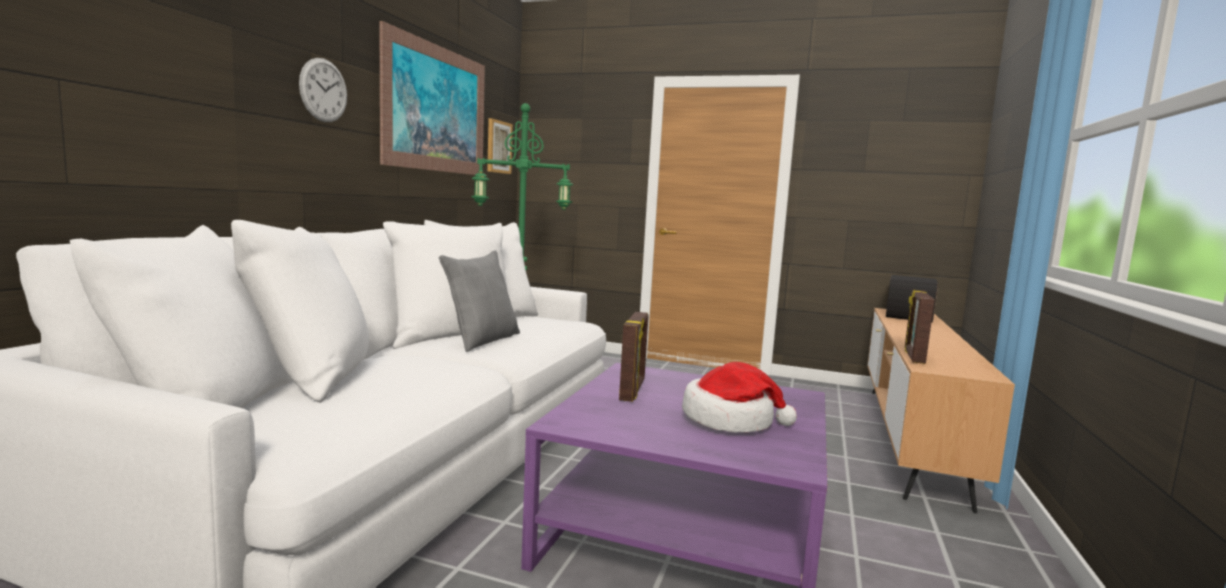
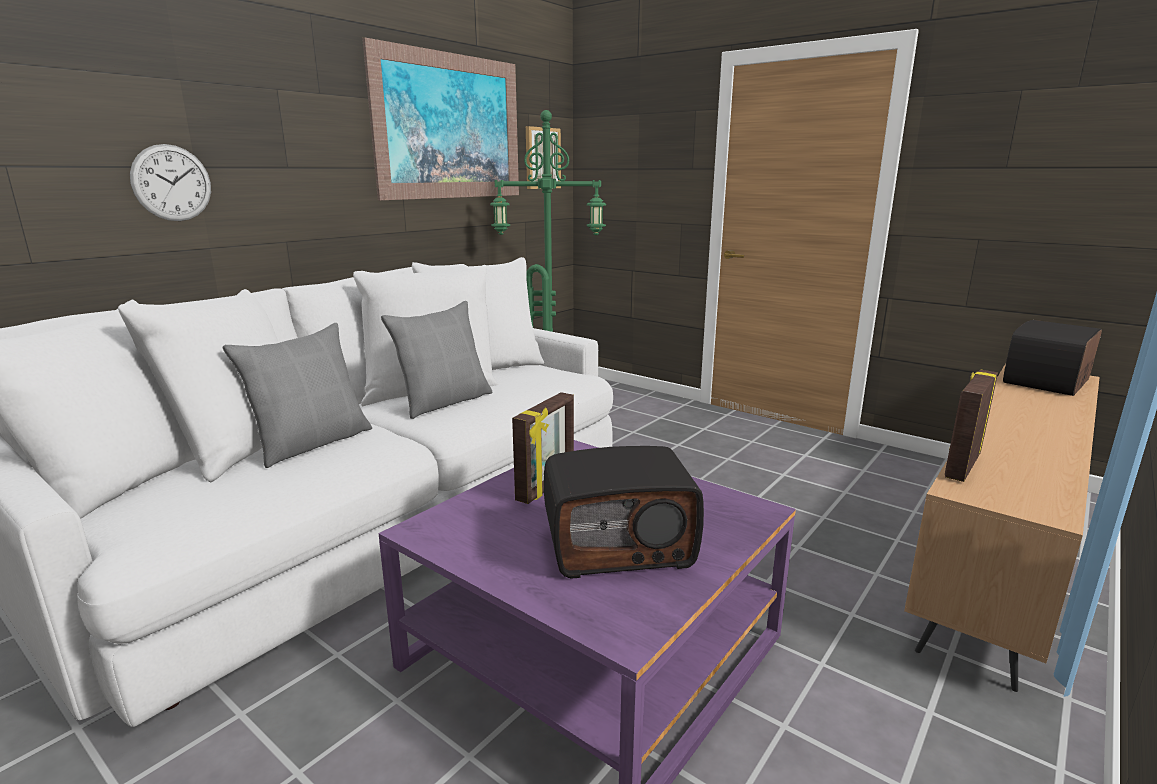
camera: 20 degrees right, 10 degrees up
(323, 90) = (297, 130): wall clock -> wall clock (172, 183)
(390, 371) = (311, 443): none -> grey pillow
(730, 420) = (619, 545): hat -> radio

